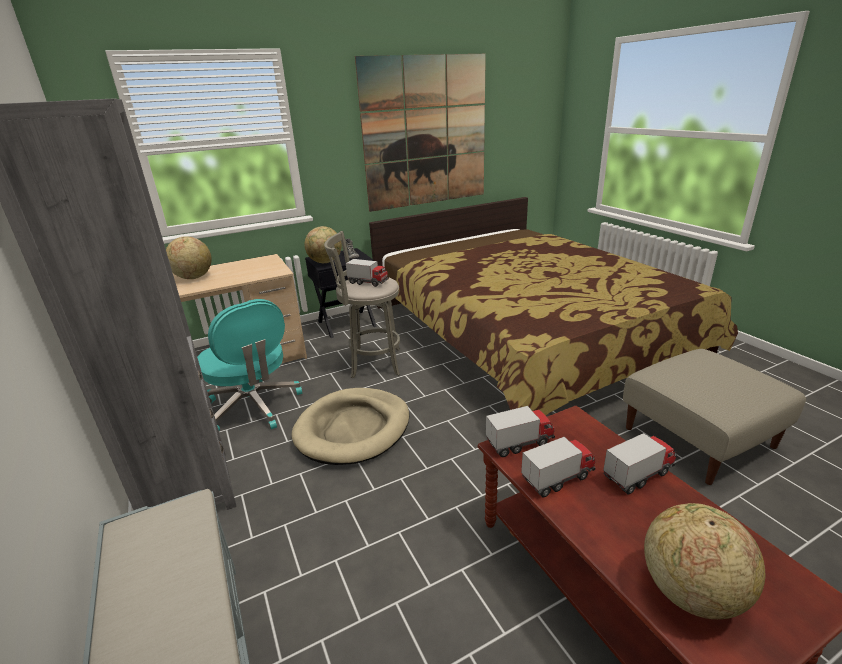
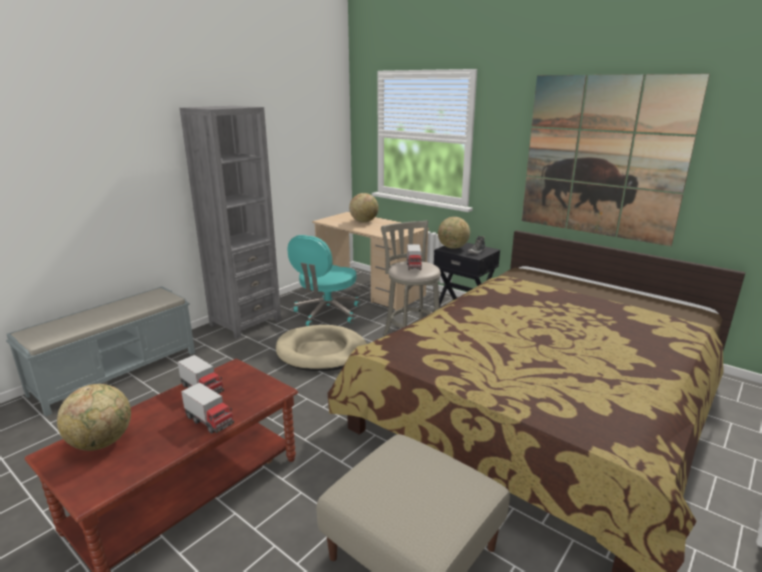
camera: 65 degrees right, 5 degrees down
(519, 443) = (239, 372): toy truck -> none

